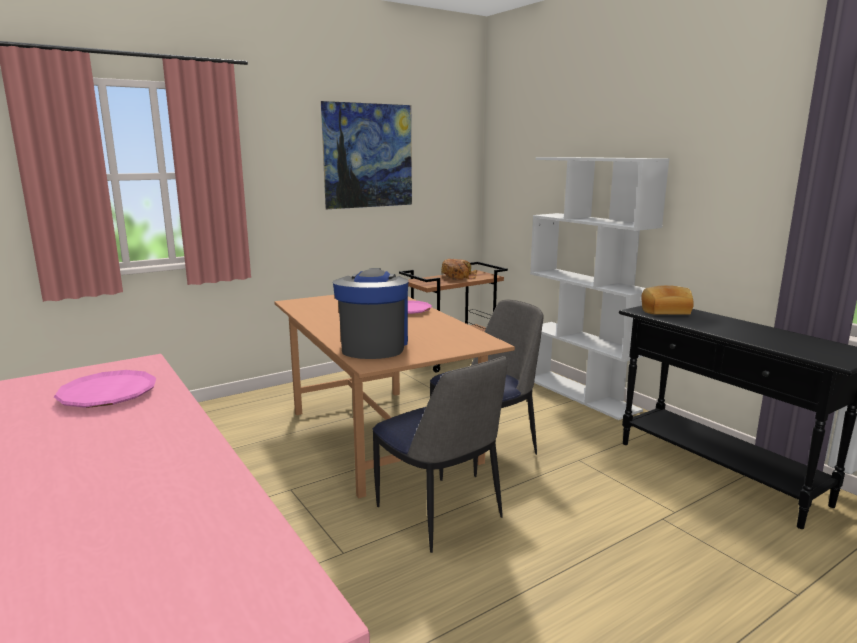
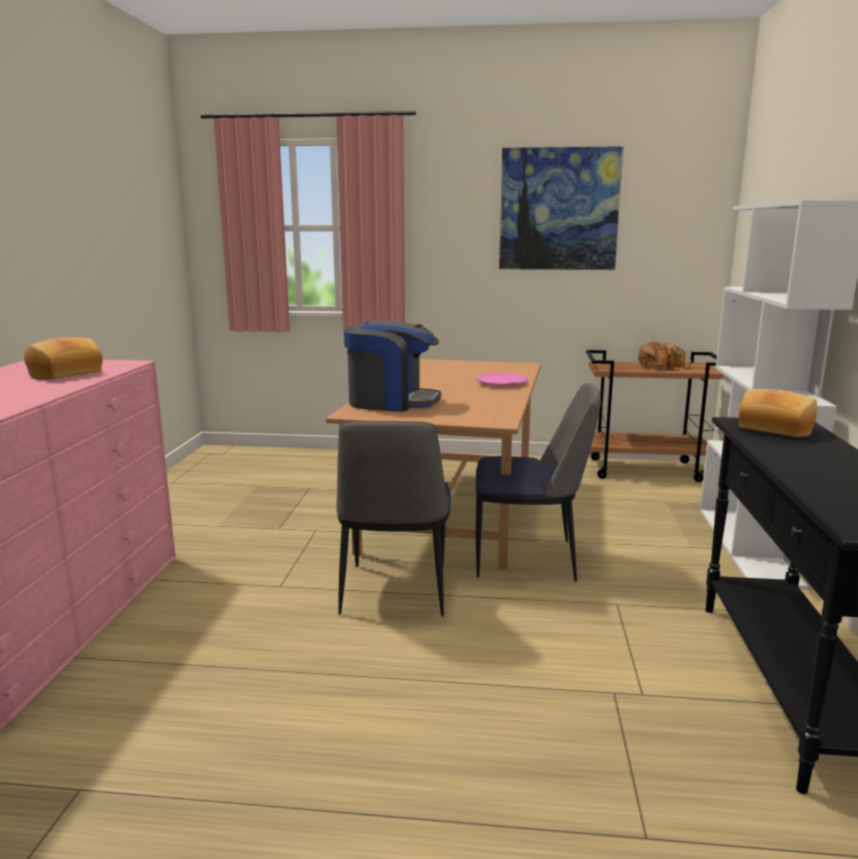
camera: 40 degrees right, 0 degrees up
(108, 395) = (64, 374): pink plate -> bread
(373, 345) = (391, 402): coffee machine -> coffee machine turned 60 degrees clockwise

